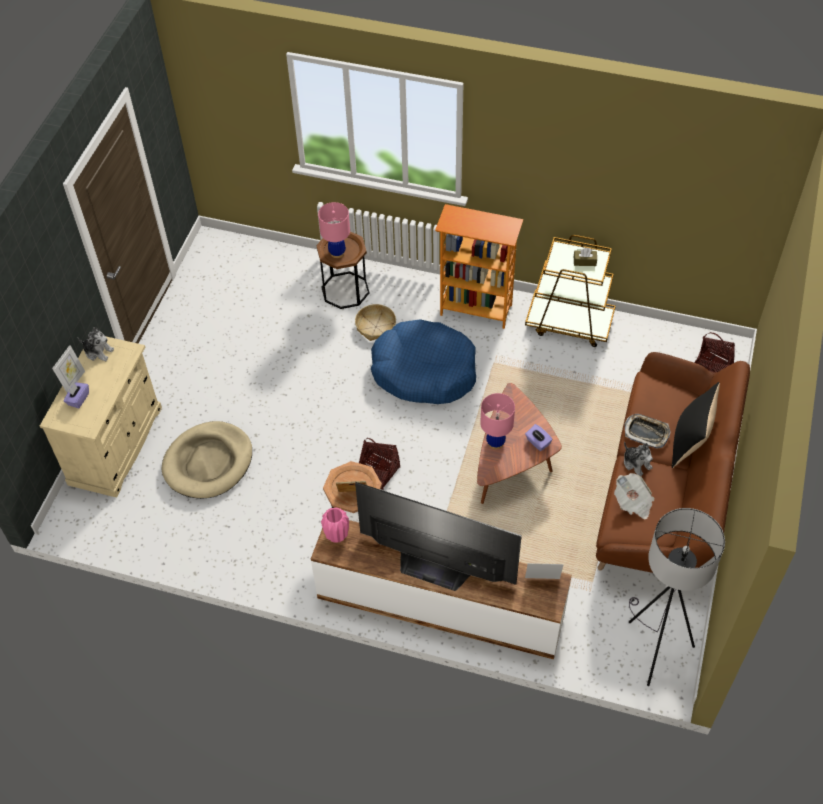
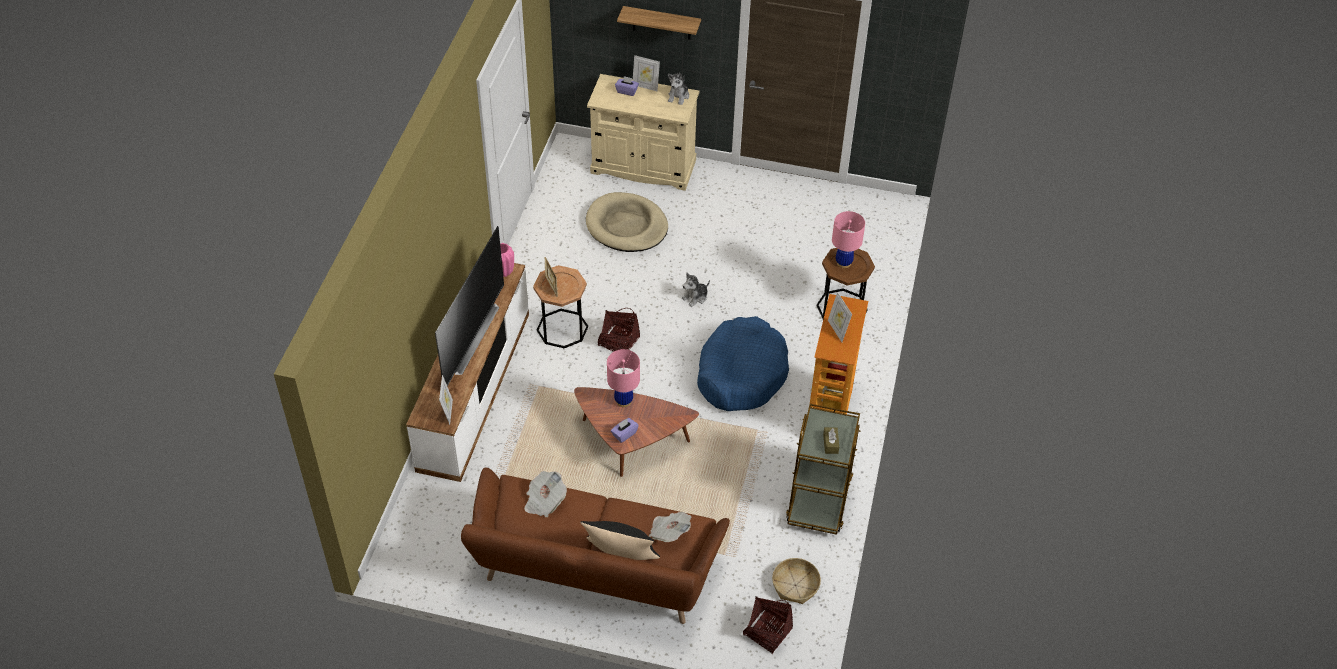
camera: 85 degrees right, 5 degrees down
(45, 313) = (661, 23): none -> shelf
(375, 326) = (796, 333): basket -> basket (795, 585)
(481, 227) = (837, 330): none -> picture frame
(636, 463) = (592, 508): plush toy -> plush toy (695, 297)
(646, 432) = (630, 518): tray -> none
(652, 647) = (421, 550): grey floor lamp -> none
(660, 403) = (669, 532): none -> newspaper

